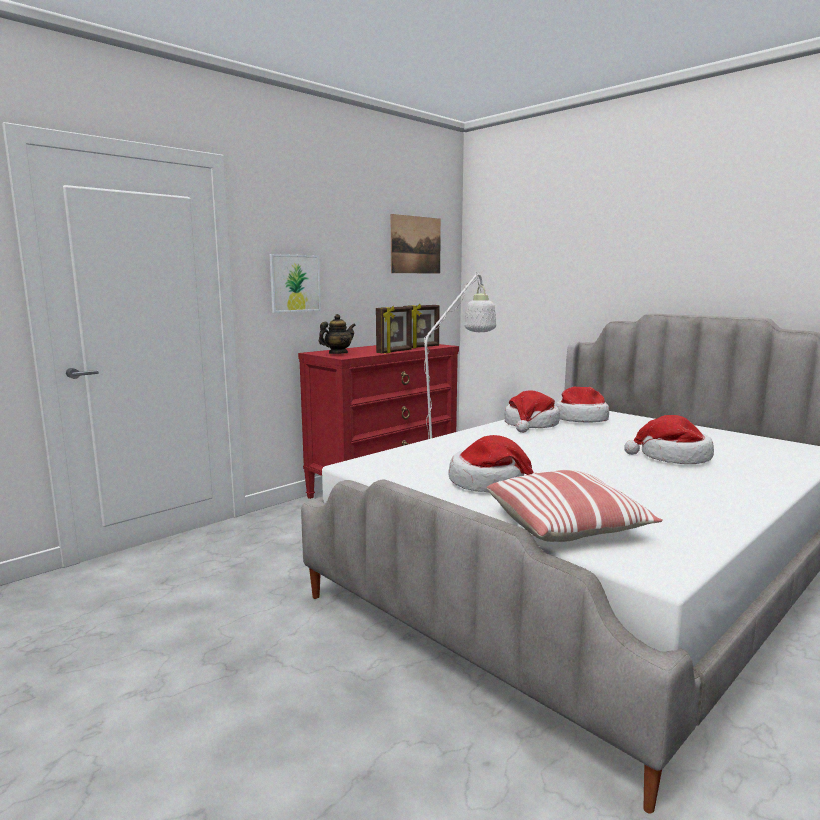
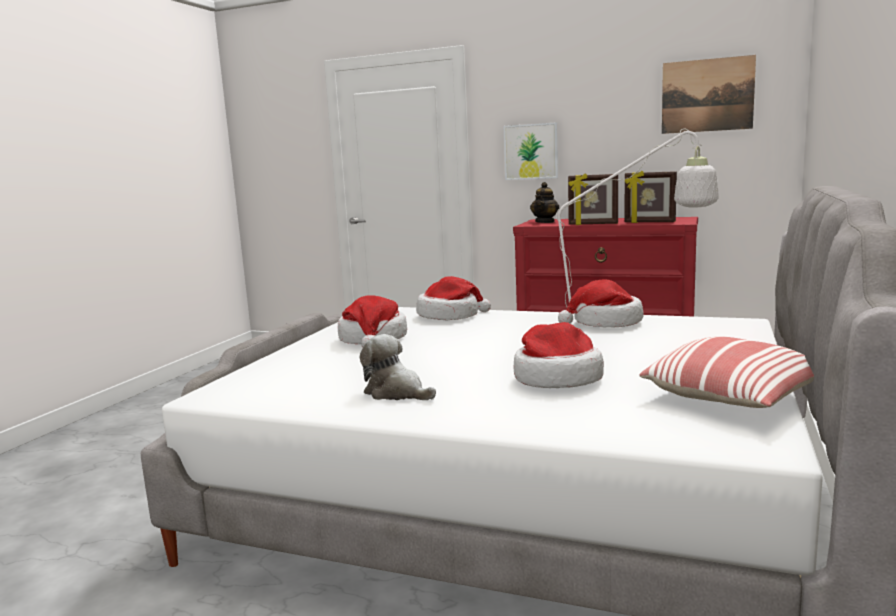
camera: 65 degrees right, 0 degrees up
(337, 353) = (545, 222): teapot -> teapot turned 90 degrees clockwise
(567, 526) = (285, 368): pillow -> pillow (736, 398)
(580, 419) = (679, 332): hat -> hat (450, 316)
(686, 498) = (396, 393): none -> plush toy

